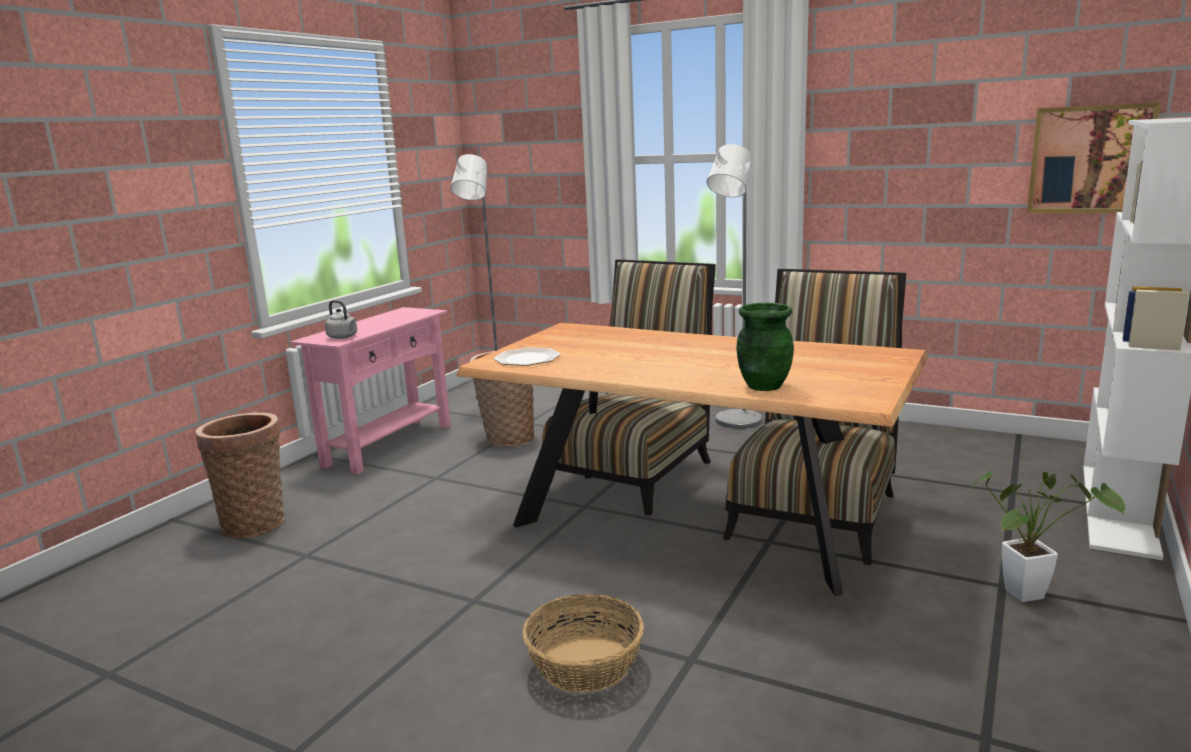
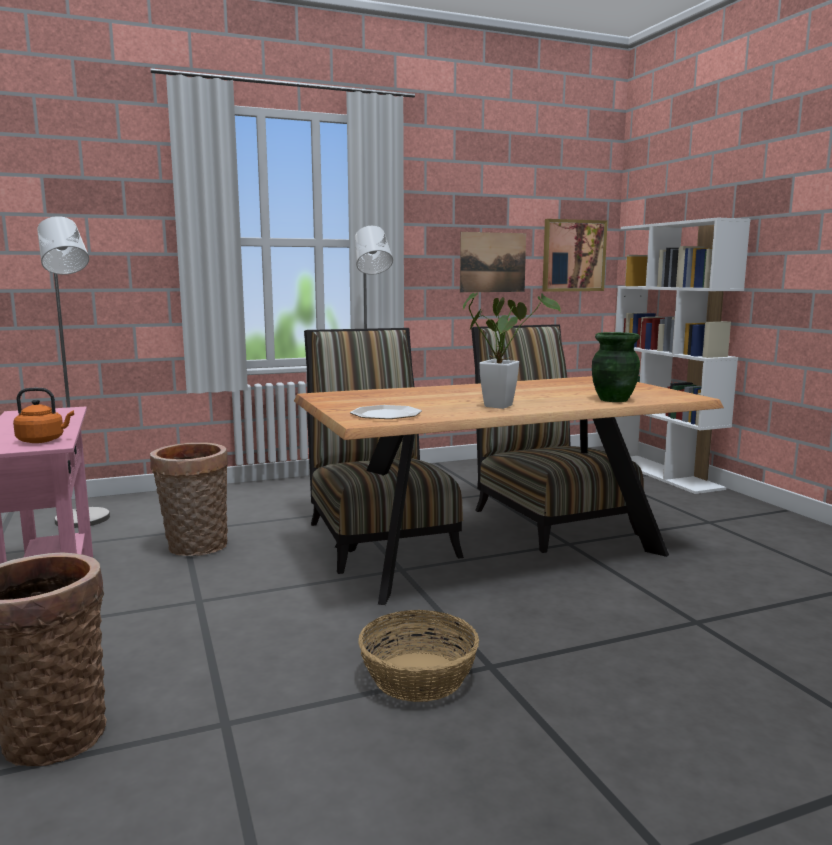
camera: 50 degrees left, 5 degrees down
(343, 337) = (43, 440): grey kettle -> orange kettle
(584, 664) = (660, 658): basket -> basket (419, 677)
(944, 173) = (492, 262): none -> picture
(1032, 593) = (725, 521): potted plant -> potted plant (501, 405)

